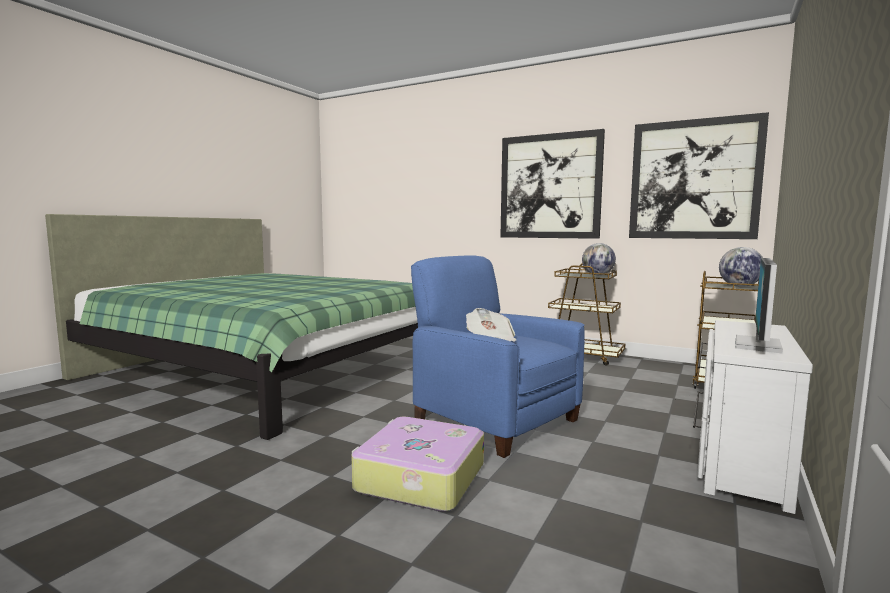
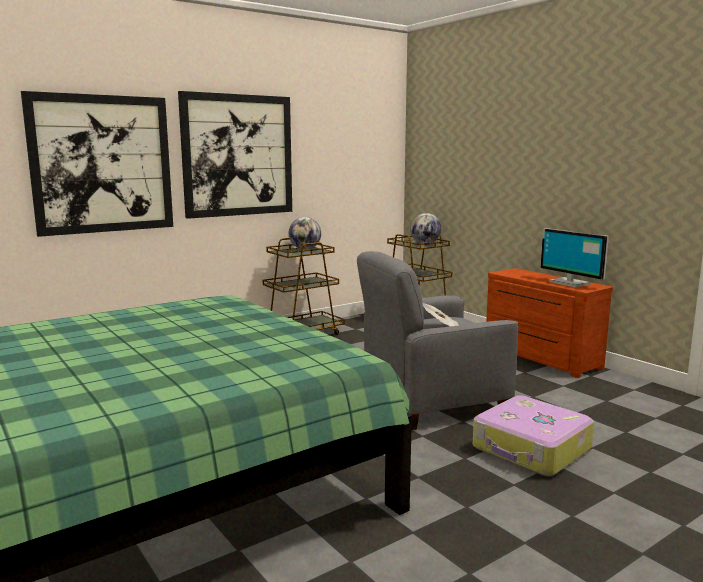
camera: 65 degrees left, 5 degrees up
(494, 420) = (431, 400): blue armchair -> grey armchair
(694, 180) = (357, 153): picture -> picture (102, 164)
(737, 459) = (539, 358): white dresser -> brown dresser

